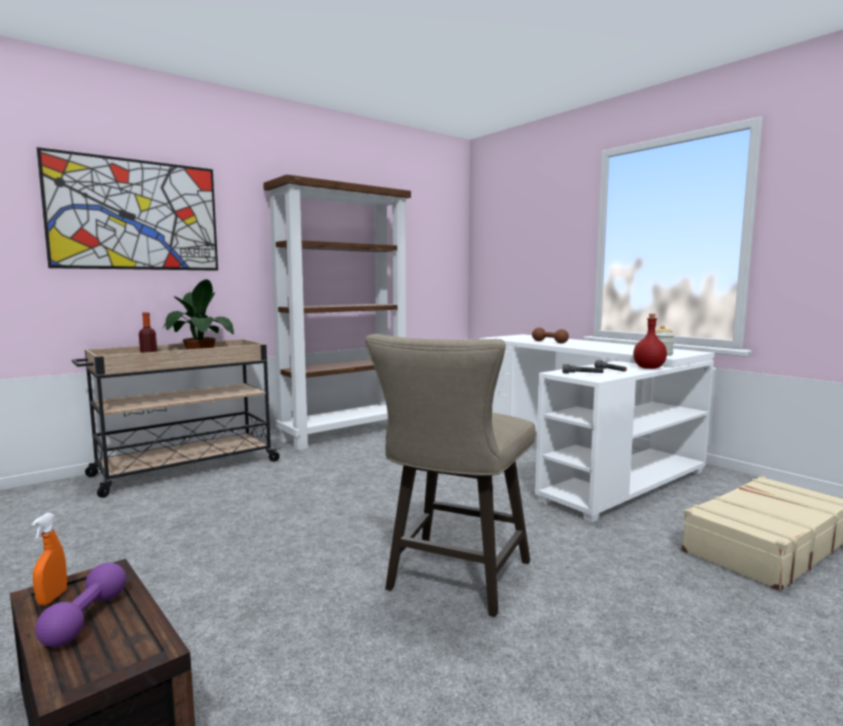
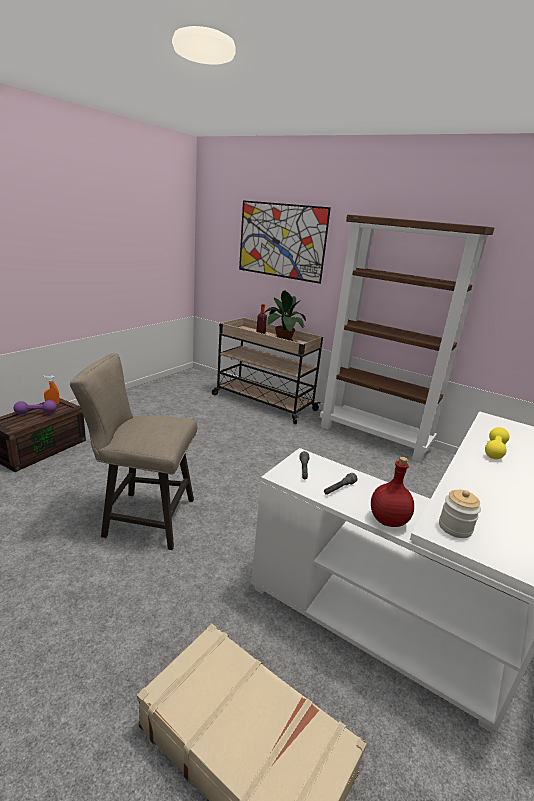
camera: 70 degrees right, 15 degrees up
(549, 342) = (494, 450): brown dumbbell -> yellow dumbbell

